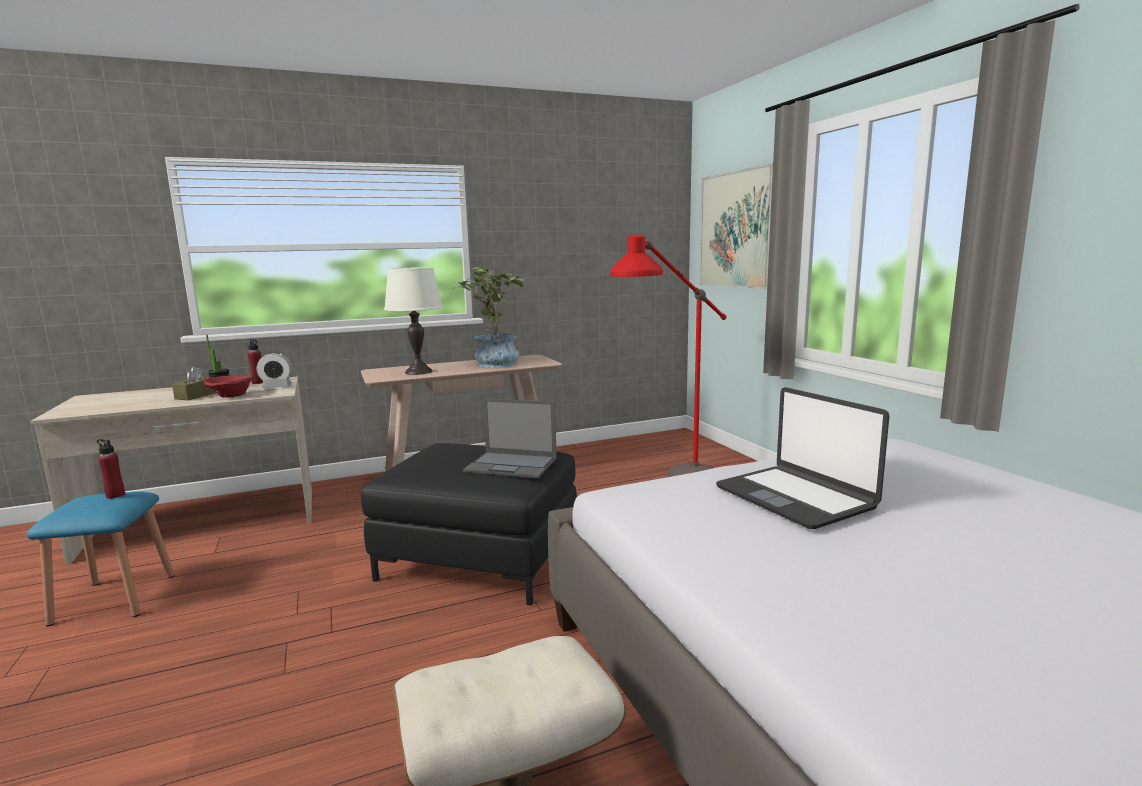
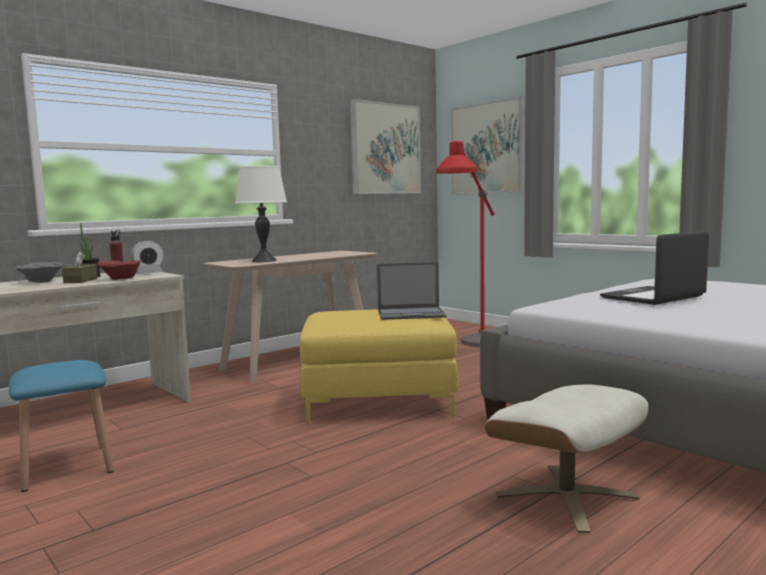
camera: 20 degrees left, 5 degrees down
(115, 495) = (70, 361): red bottle -> none
(166, 394) = (40, 282): none -> grey bowl
(480, 558) = (378, 401): black ottoman -> yellow ottoman
(494, 363) = (317, 255): potted plant -> none
(614, 231) = (385, 149): none -> picture
(795, 497) = (654, 297): laptop -> laptop turned 105 degrees clockwise

